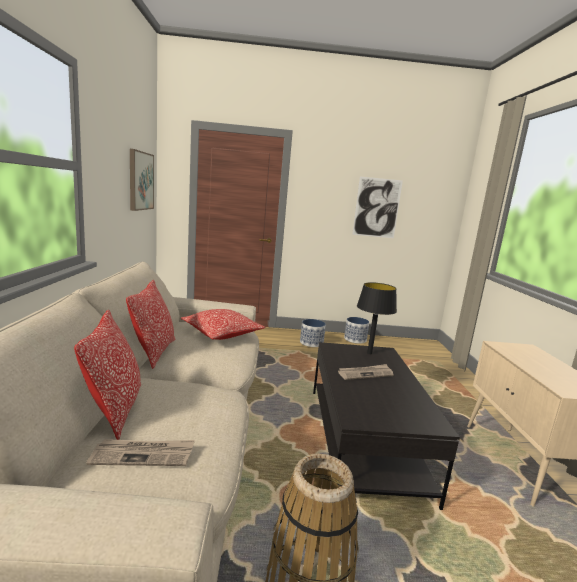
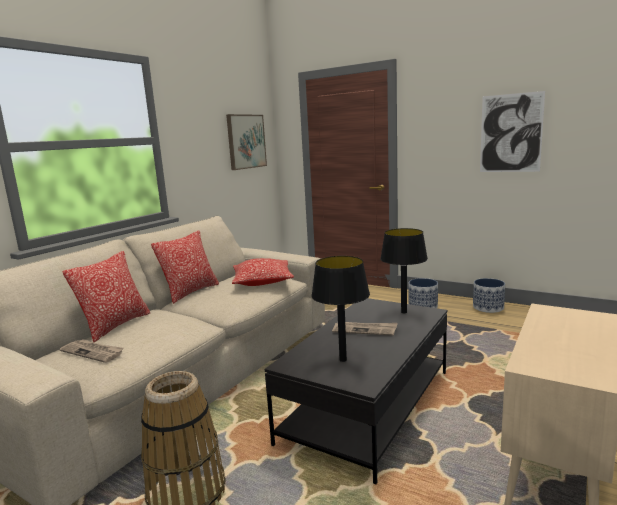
camera: 35 degrees right, 0 degrees up
(390, 405) = (343, 360): none -> black table lamp

